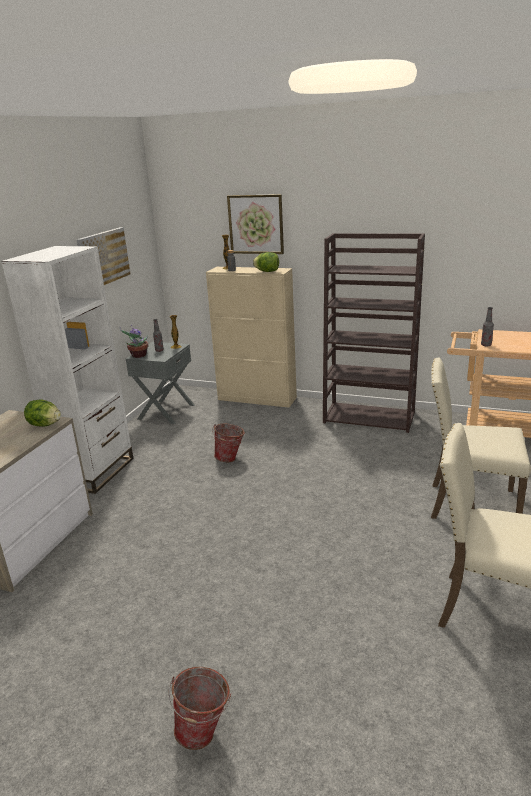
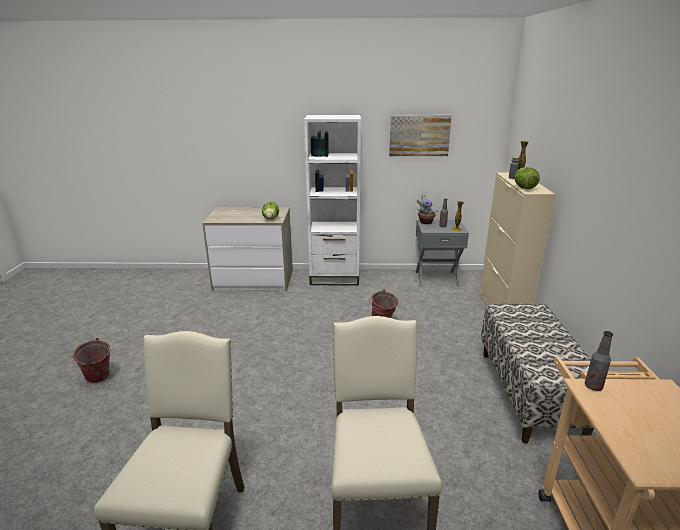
camera: 70 degrees right, 0 degrees up
(256, 224) = (550, 137): picture -> none
(370, 417) = (529, 393): brown bookcase -> bench

